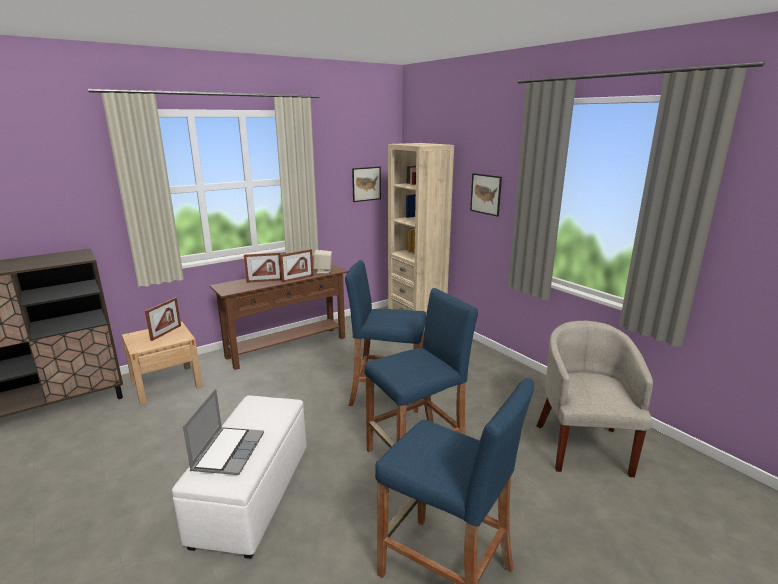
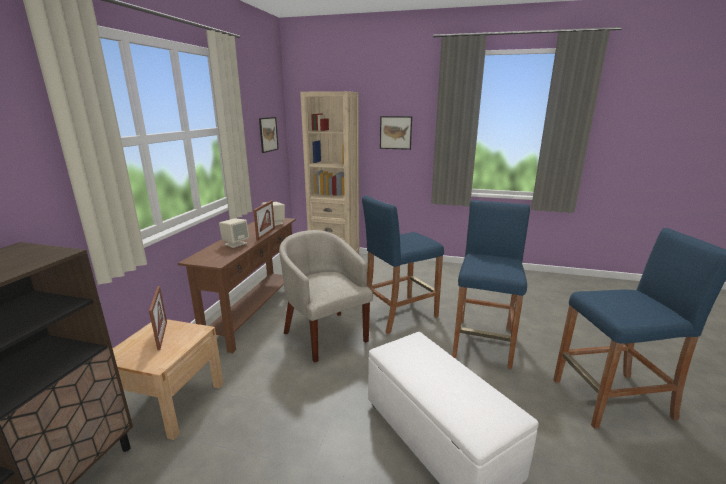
camera: 40 degrees left, 0 degrees up
(228, 451) = (459, 396): laptop -> none
(264, 281) = (235, 244): picture frame -> beige speaker
(583, 446) = (543, 294): beige armchair -> beige armchair (325, 334)

